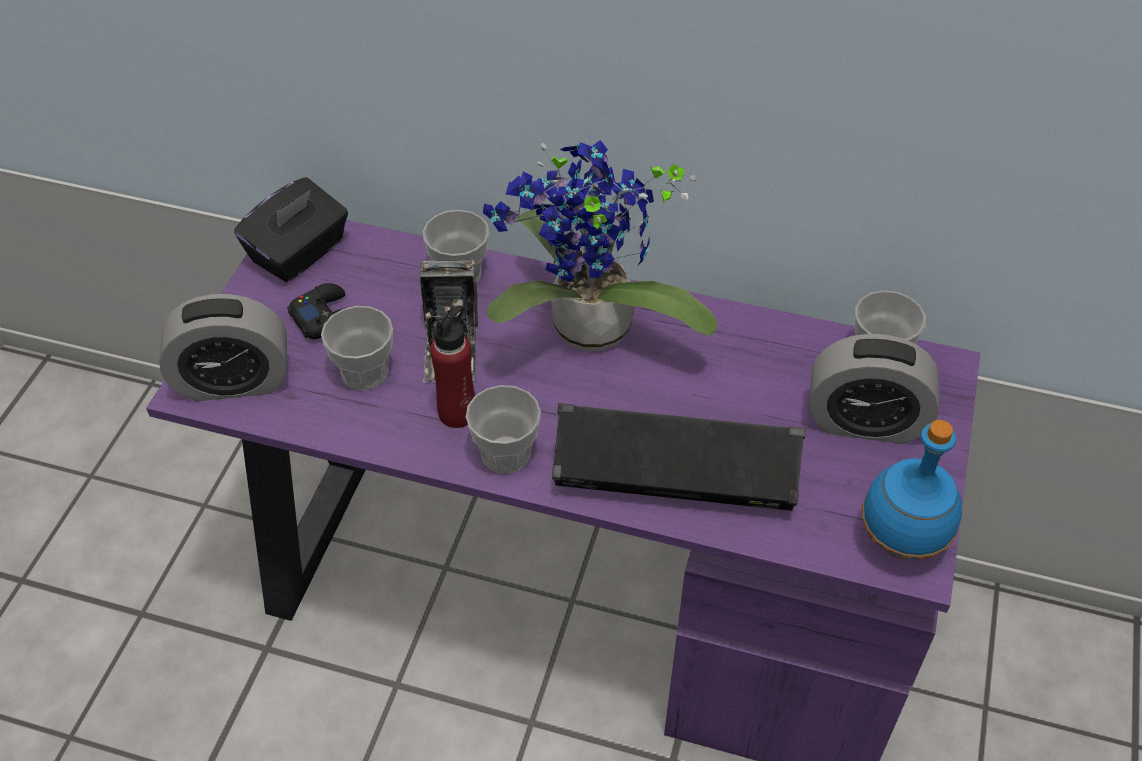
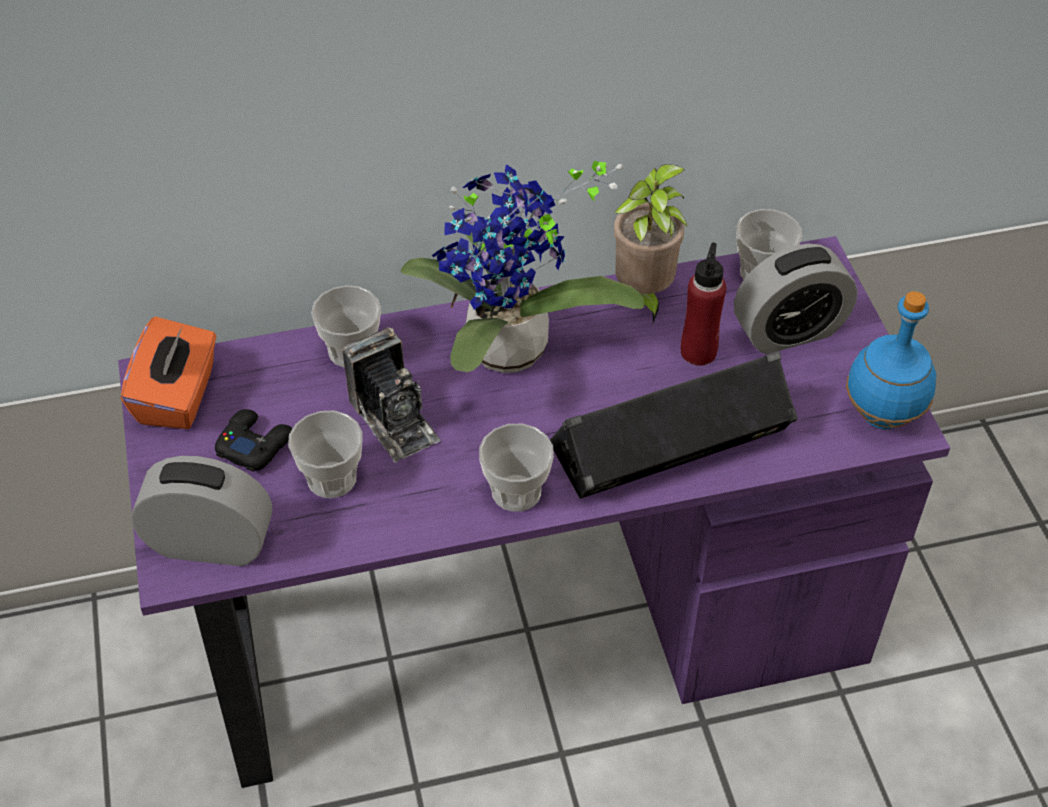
camera: 30 degrees left, 0 degrees up
(234, 381) = (210, 543): alarm clock -> alarm clock turned 135 degrees counterclockwise
(299, 253) = (178, 396): black tissue box -> orange tissue box
(457, 413) = (446, 476): red bottle -> red bottle (698, 352)
(749, 331) = (643, 295): none -> potted plant

